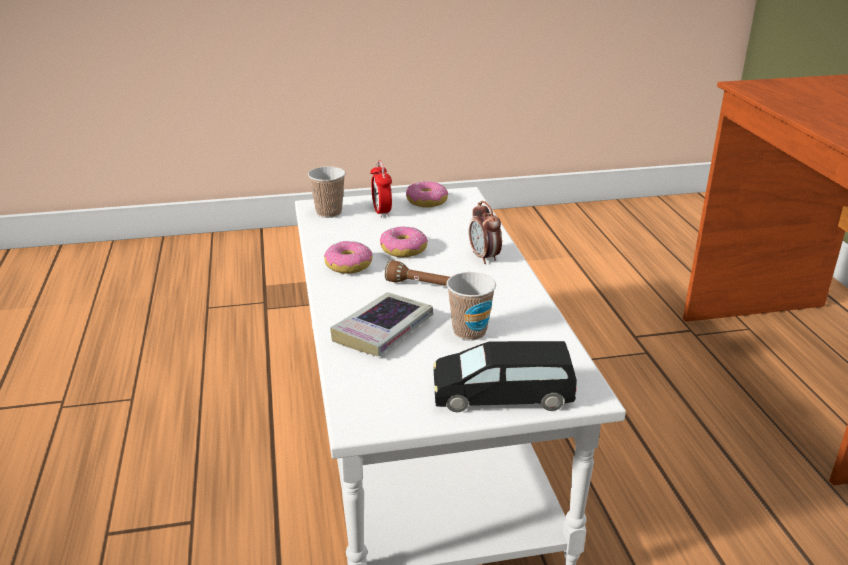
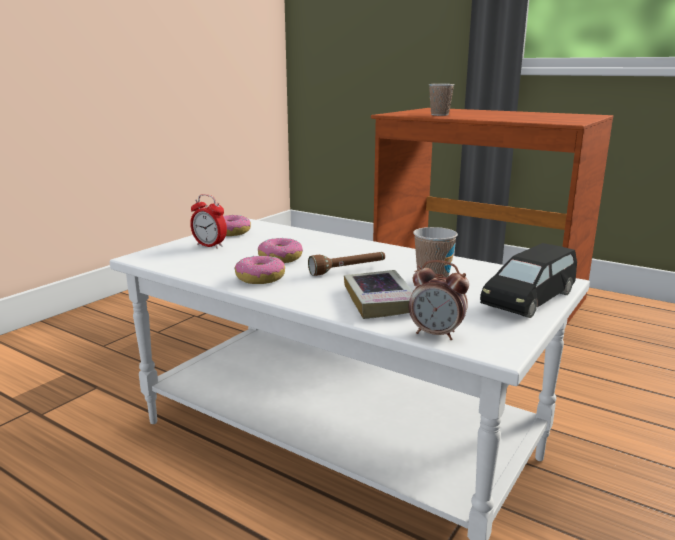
camera: 45 degrees left, 10 degrees down
(329, 213) = (164, 257): cup -> cup (439, 115)
(484, 257) = (345, 246): alarm clock -> alarm clock (436, 334)

